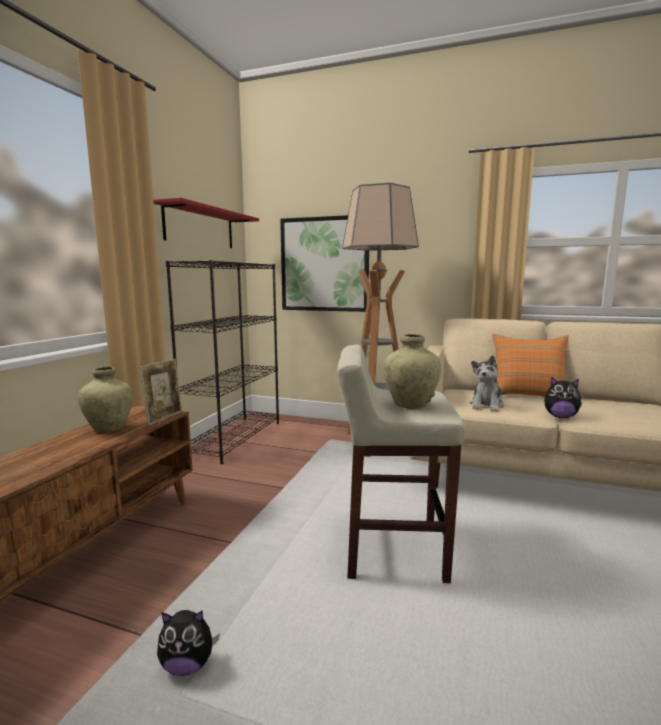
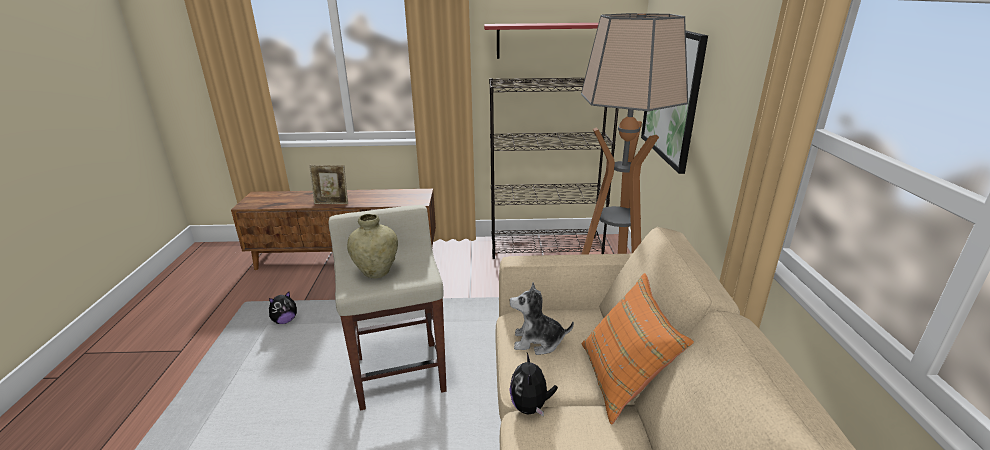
camera: 70 degrees right, 15 degrees up
(109, 428) = (384, 196): beige vase -> none
(164, 418) = (410, 203): picture frame -> picture frame (332, 203)
(188, 665) = (285, 321): plush toy -> plush toy turned 105 degrees counterclockwise

